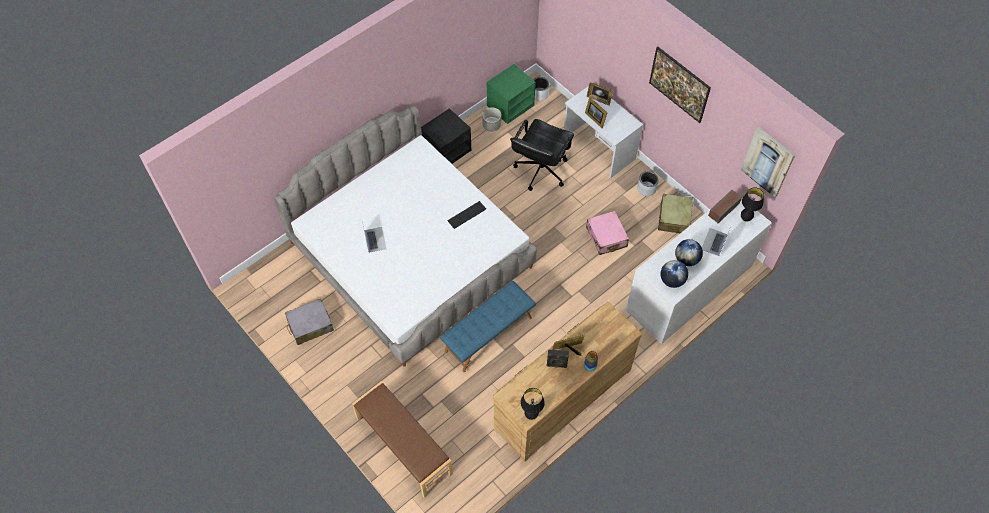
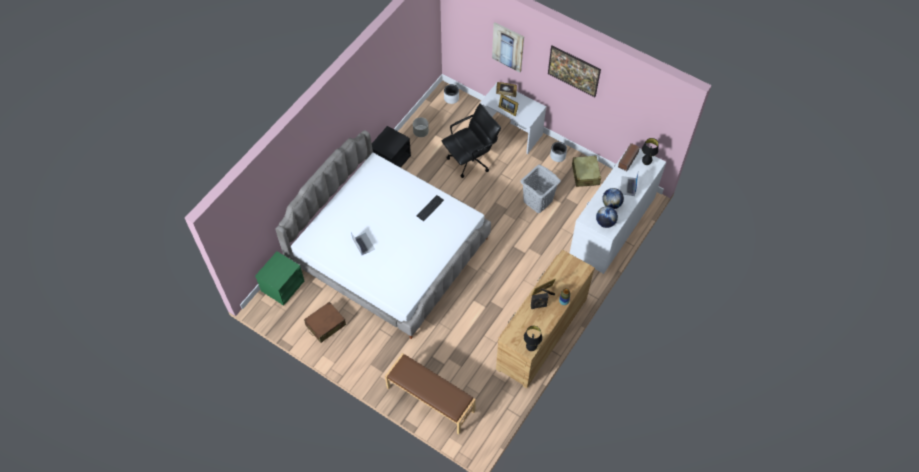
camera: 15 degrees left, 0 degrees up
(310, 325) = (325, 325): grey suitcase -> brown suitcase
(488, 334) = (469, 298): blue bench -> none
(510, 105) = (430, 112): green nightstand -> green nightstand (282, 285)
(540, 170) = (470, 160): black office chair -> black office chair turned 135 degrees counterclockwise
(606, 237) = (538, 201): pink suitcase -> grey laundry basket
(767, 162) = (655, 116): picture -> picture (508, 47)

